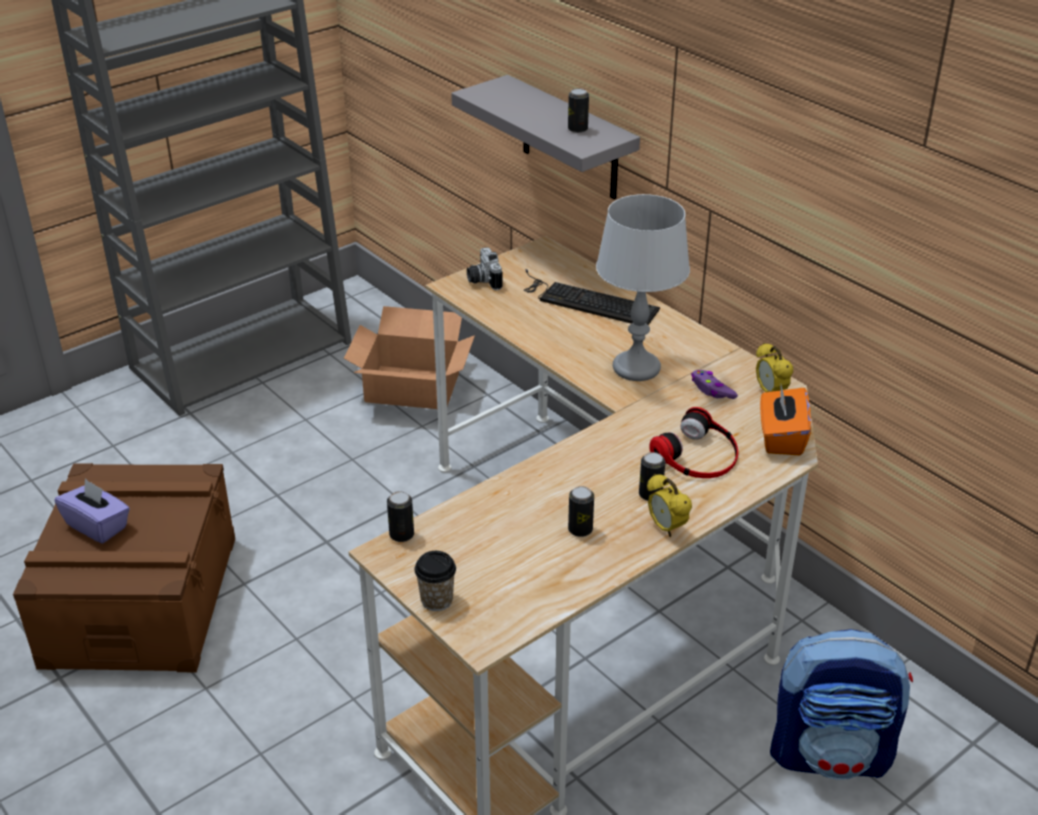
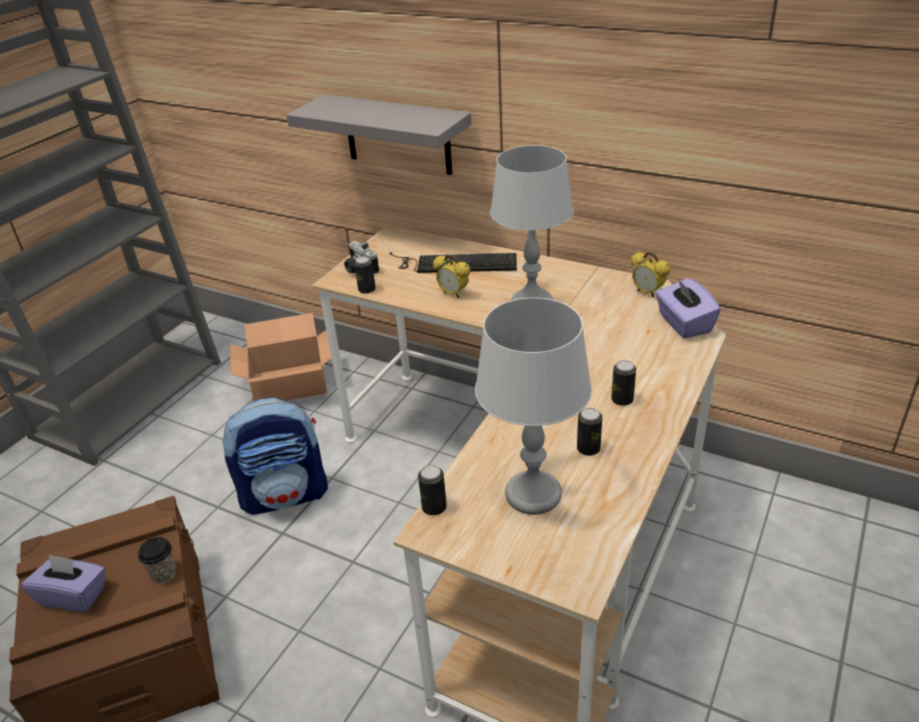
camera: 20 degrees left, 0 degrees up
(436, 600) = (510, 560): cup -> cup (164, 574)
(497, 552) = (532, 494): none -> grey table lamp
(577, 129) = (416, 117): can -> can (367, 290)
(666, 528) = (656, 424): alarm clock -> alarm clock (453, 294)
(698, 455) = (633, 356): headphones -> none
(712, 390) = (603, 303): purple game controller -> none
(781, 438) = (684, 324): orange tissue box -> purple tissue box
(831, 754) = (779, 567): backpack -> backpack (286, 494)

